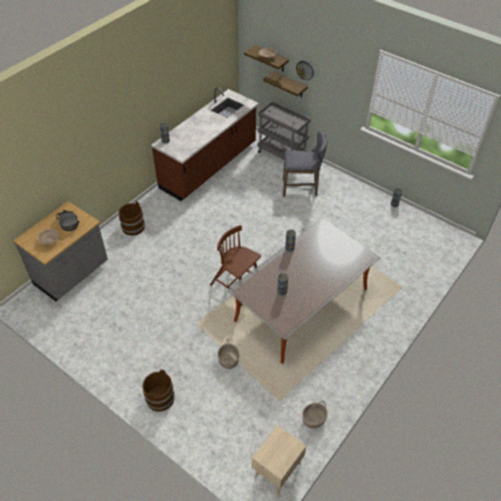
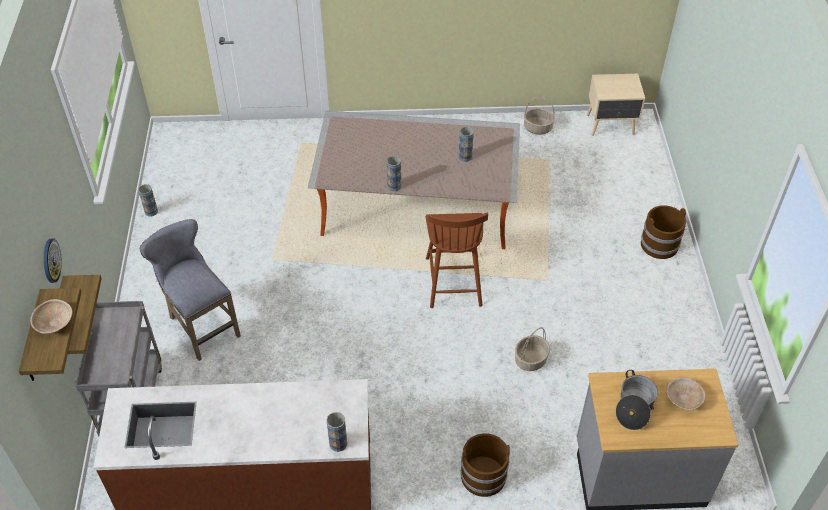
camera: 130 degrees left, 0 degrees up
(228, 360) = (555, 222): basket -> basket (530, 360)

